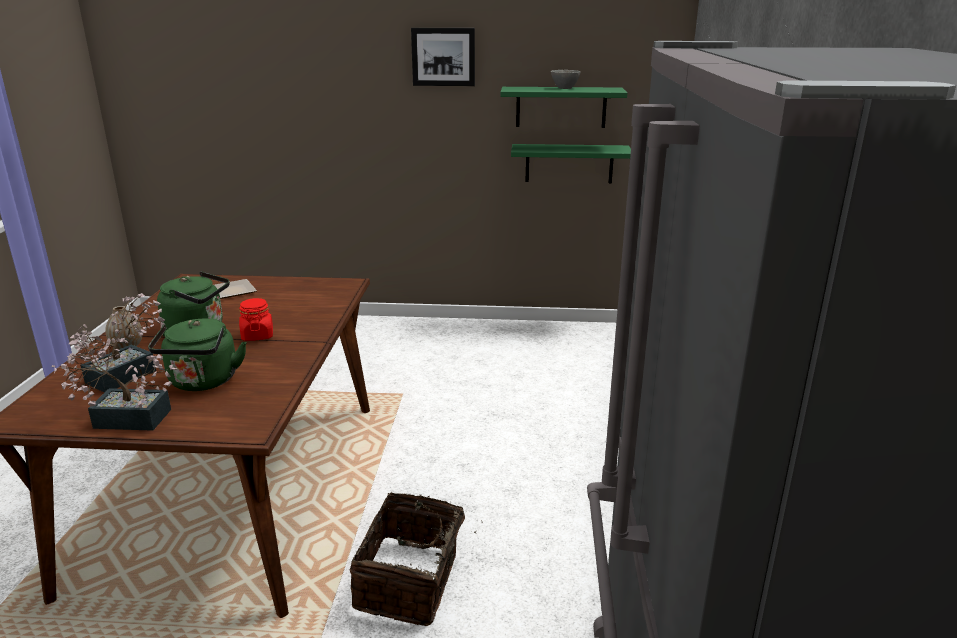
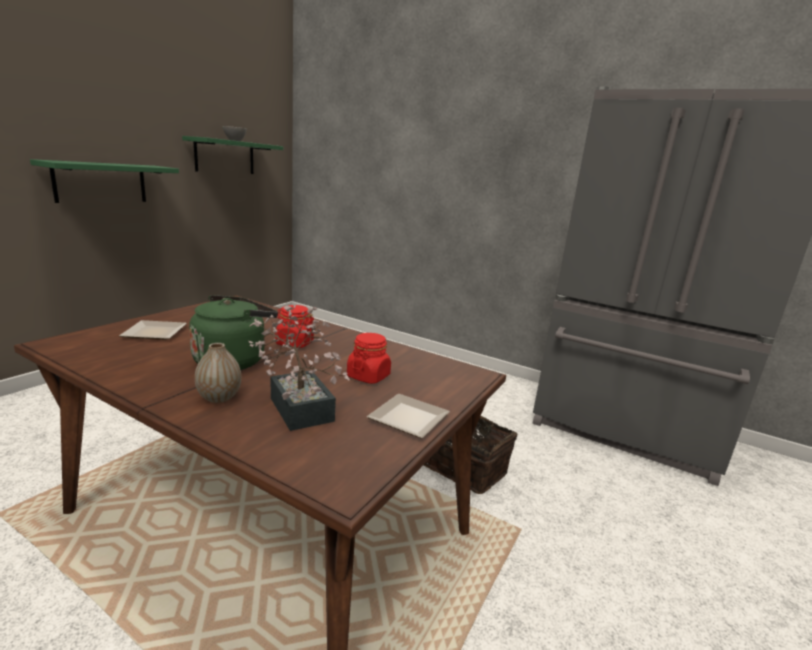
camera: 65 degrees left, 5 degrees down
(125, 418) = (407, 417): potted plant -> plate
(203, 382) = (368, 376): green kettle -> red jar
(443, 57) = (129, 101): picture -> none
(569, 163) = (233, 201): green shelf -> green shelf (101, 182)

